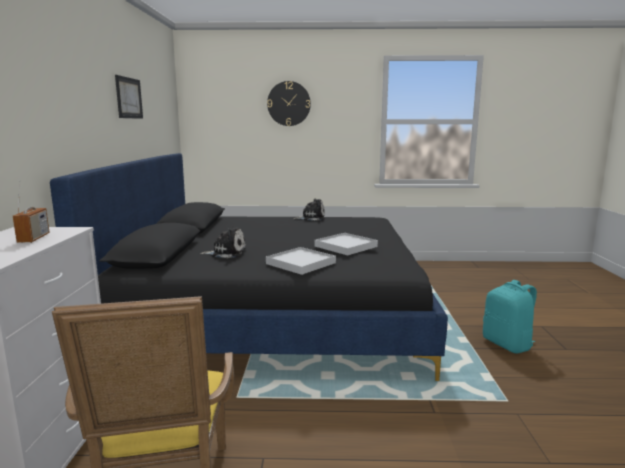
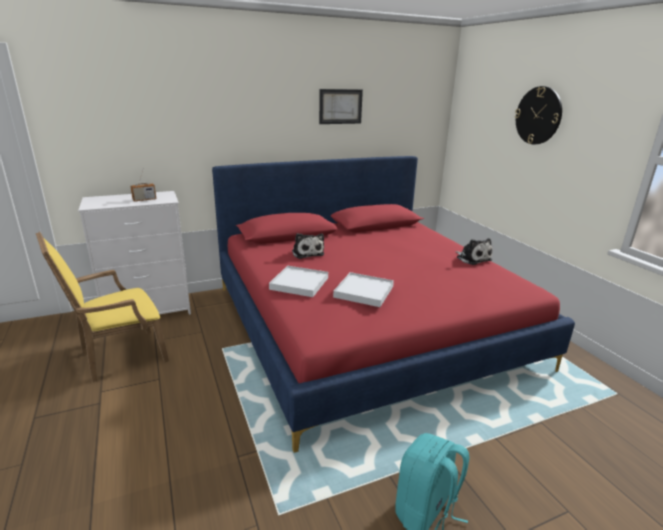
camera: 65 degrees right, 10 degrees up
(274, 311) = (366, 325): black bed -> red bed

